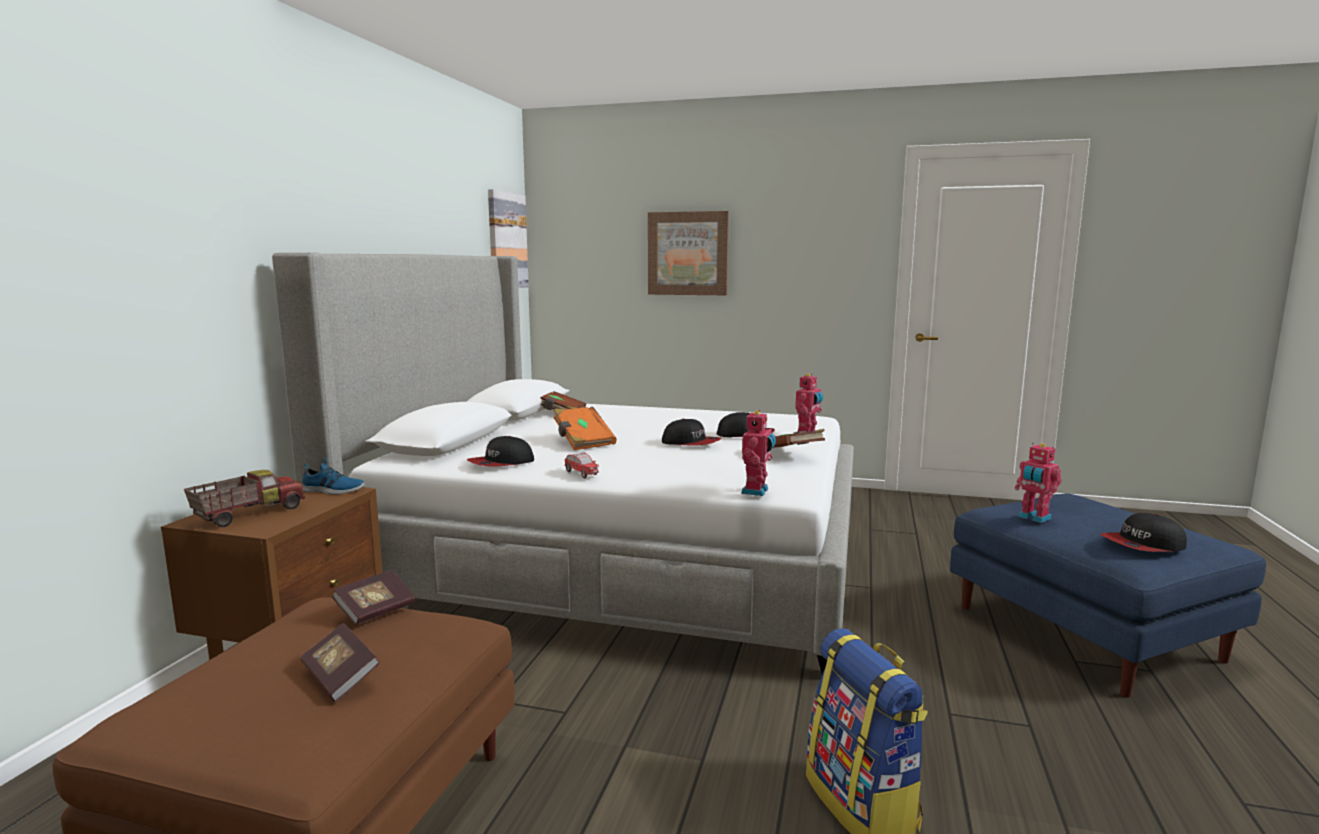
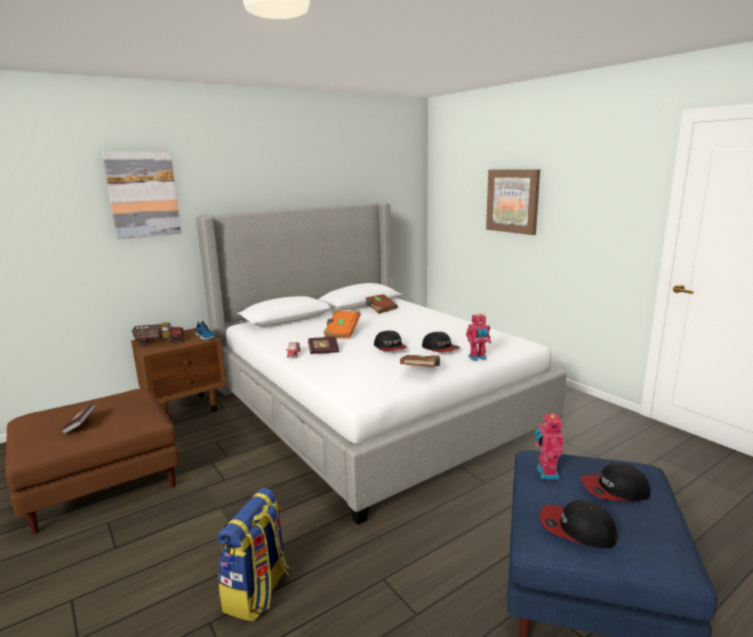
camera: 40 degrees right, 5 degrees up
(376, 611) = (137, 401): book -> book (323, 351)
(501, 463) = (278, 338): cap -> cap (614, 490)
(506, 240) = (403, 189): picture -> picture (143, 194)
(757, 491) = (341, 391): toy robot -> none

